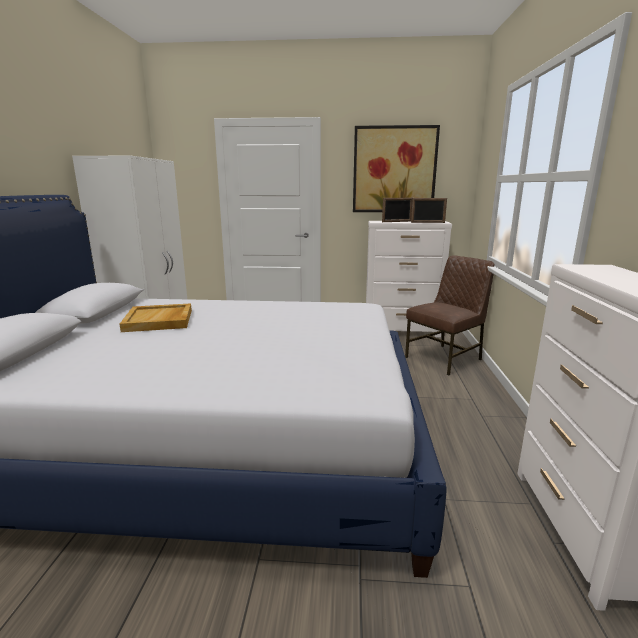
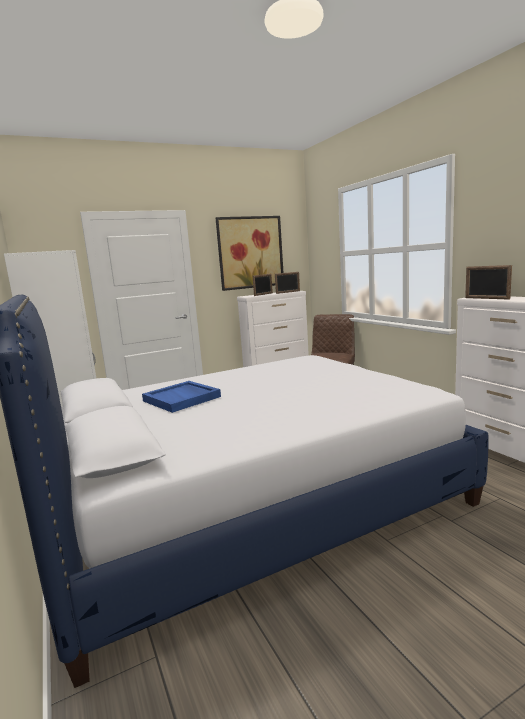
camera: 30 degrees left, 5 degrees down
(159, 320) = (182, 399): beige tray -> blue tray
(588, 272) = (486, 298): none -> picture frame

